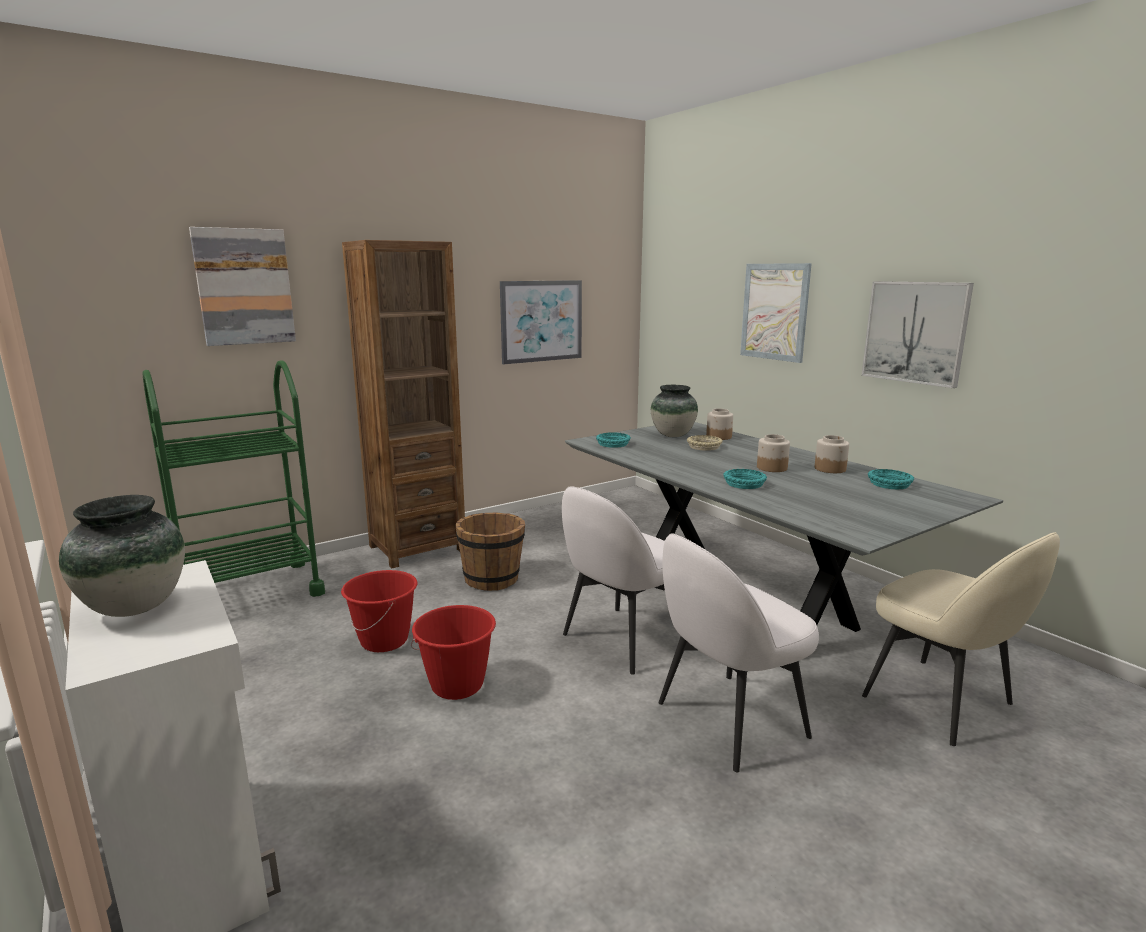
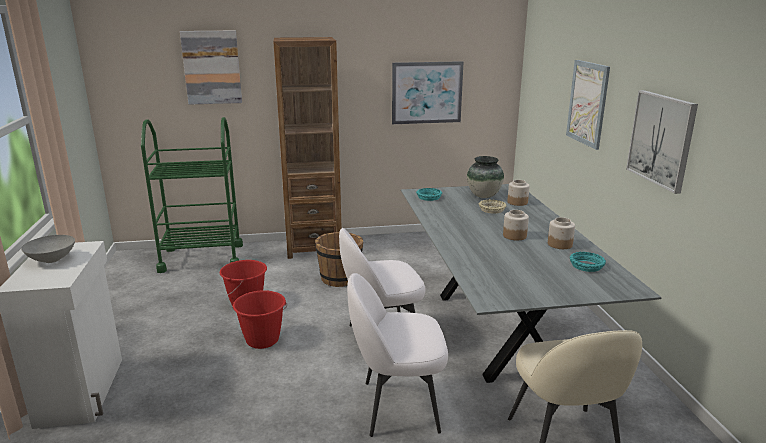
camera: 25 degrees right, 5 degrees up
(136, 607) = (52, 260): vase -> grey bowl
(744, 484) = (472, 245): turquoise bowl -> none

